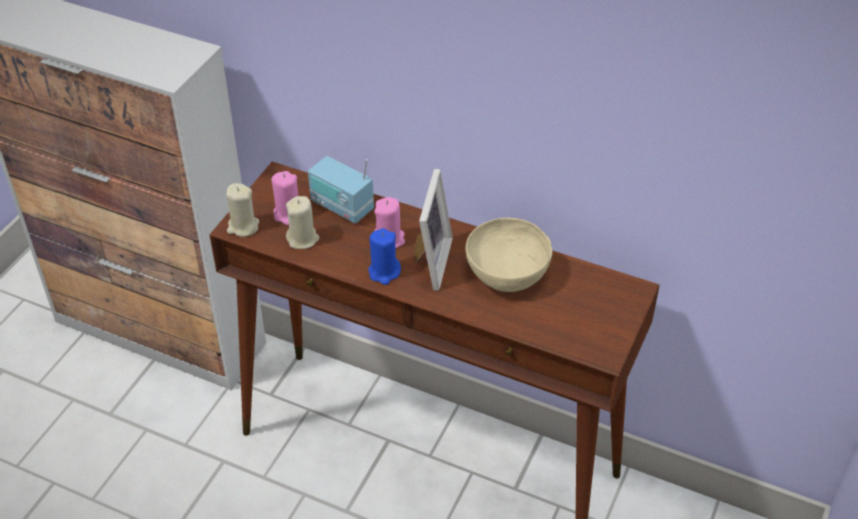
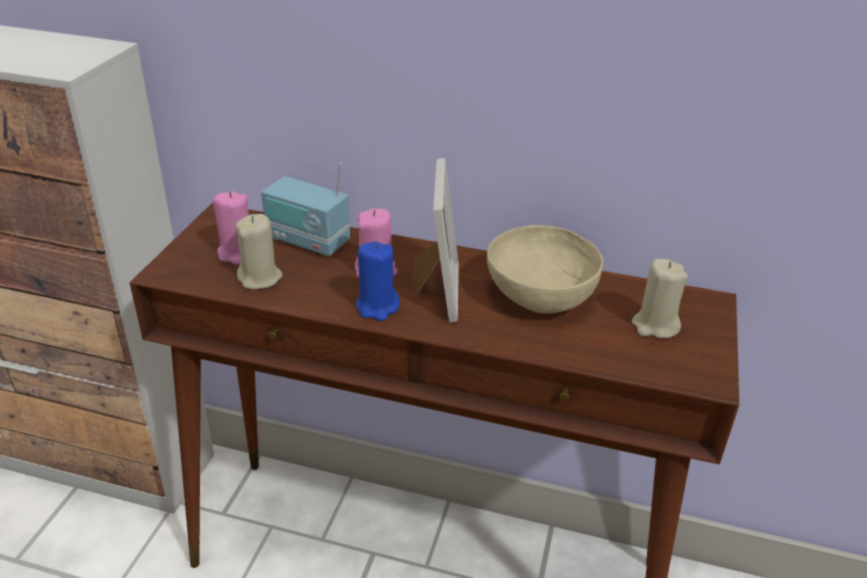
camera: 10 degrees left, 10 degrees down
(243, 227) = (176, 270): beige candle -> beige candle (655, 326)

